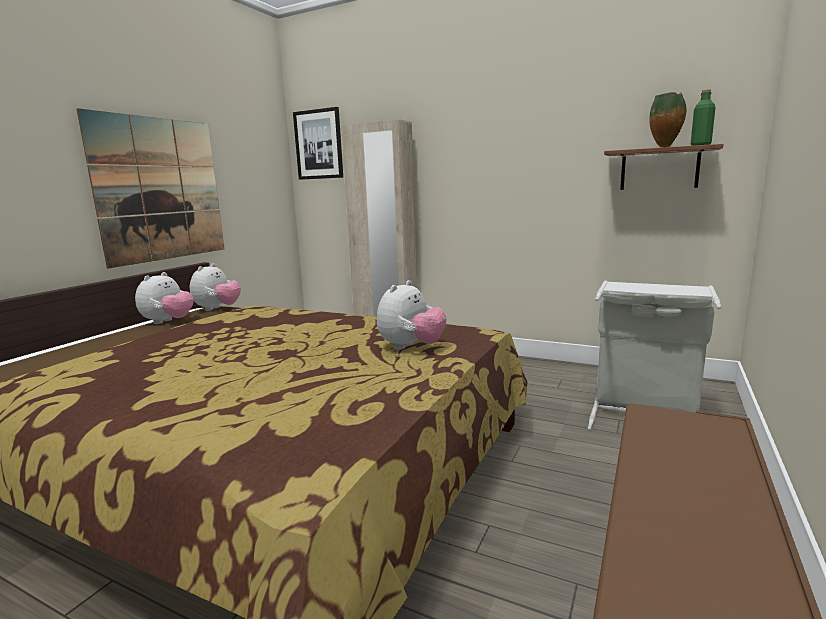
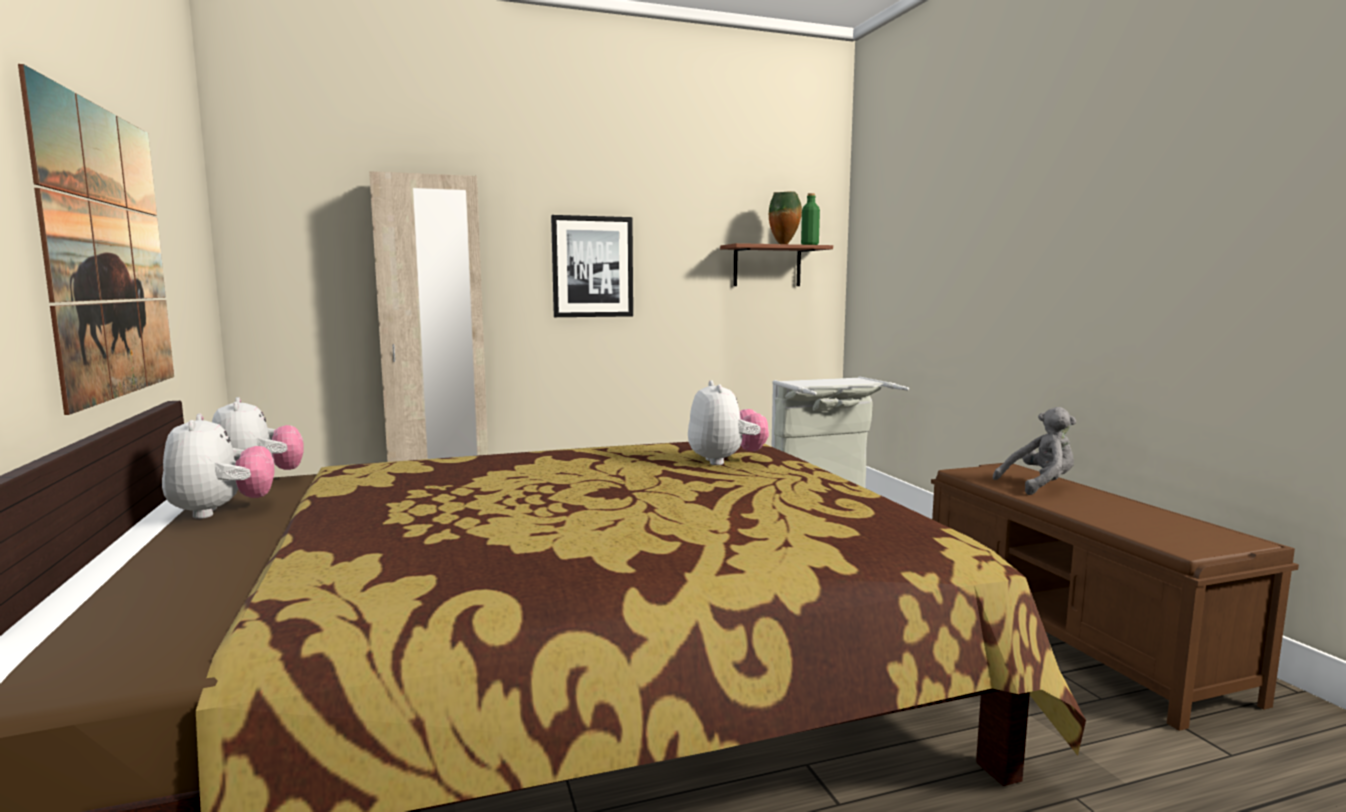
camera: 45 degrees left, 5 degrees down
(319, 144) = (284, 195): picture -> picture (592, 267)
(693, 457) = (1039, 485): none -> grey plush toy

